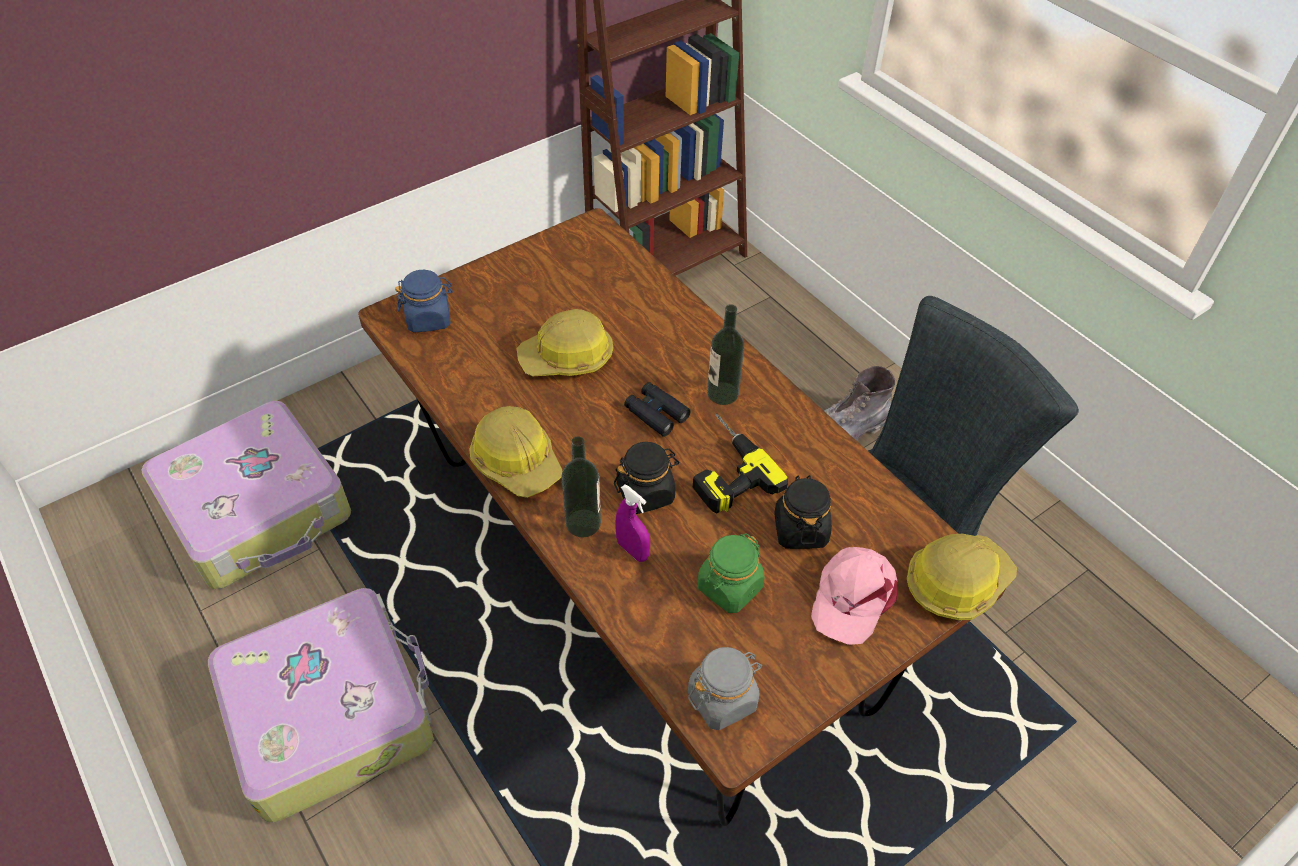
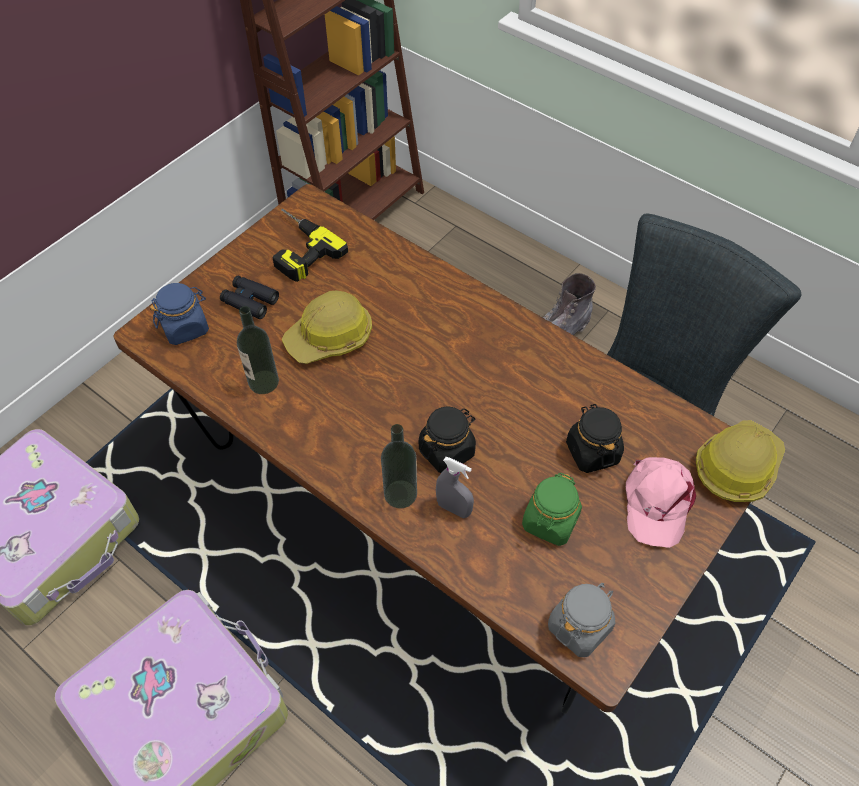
camera: 15 degrees left, 5 degrees up
(517, 461) = (319, 449): hard hat -> none
(632, 550) = (454, 508): purple spray bottle -> grey spray bottle
(656, 413) = (430, 373): black binoculars -> black binoculars (250, 301)
(722, 393) = (482, 340): bottle -> bottle (263, 382)
(723, 468) = (507, 411): power drill -> power drill (296, 248)

